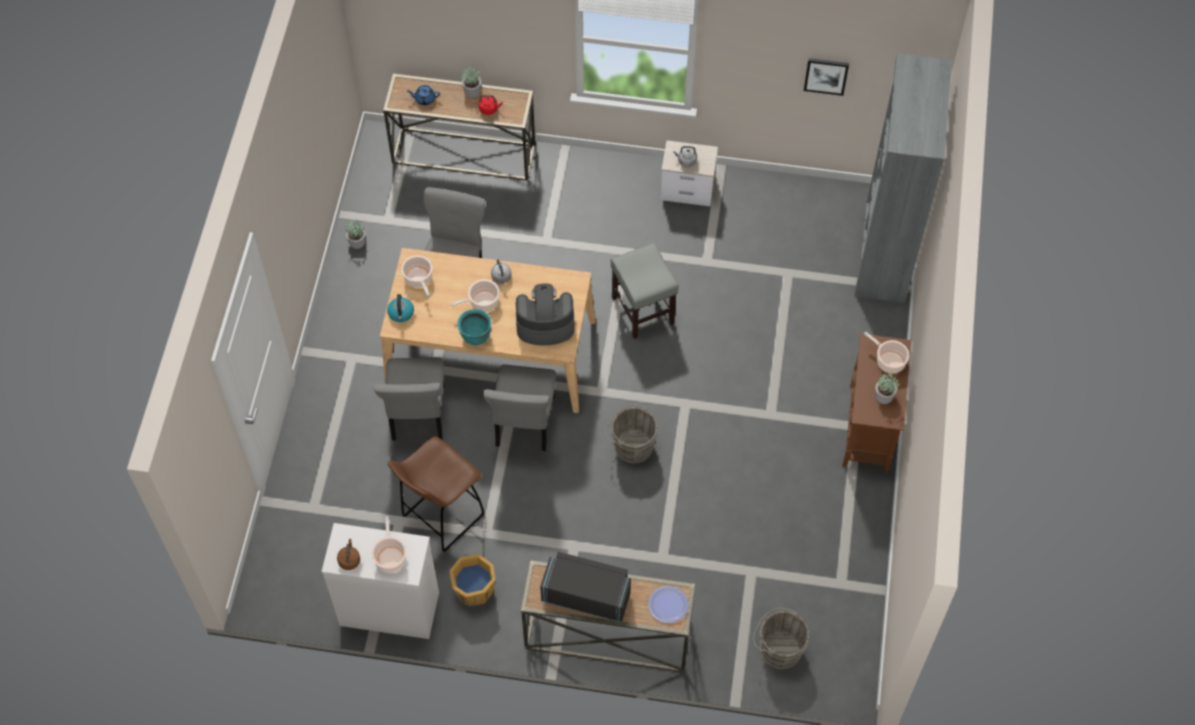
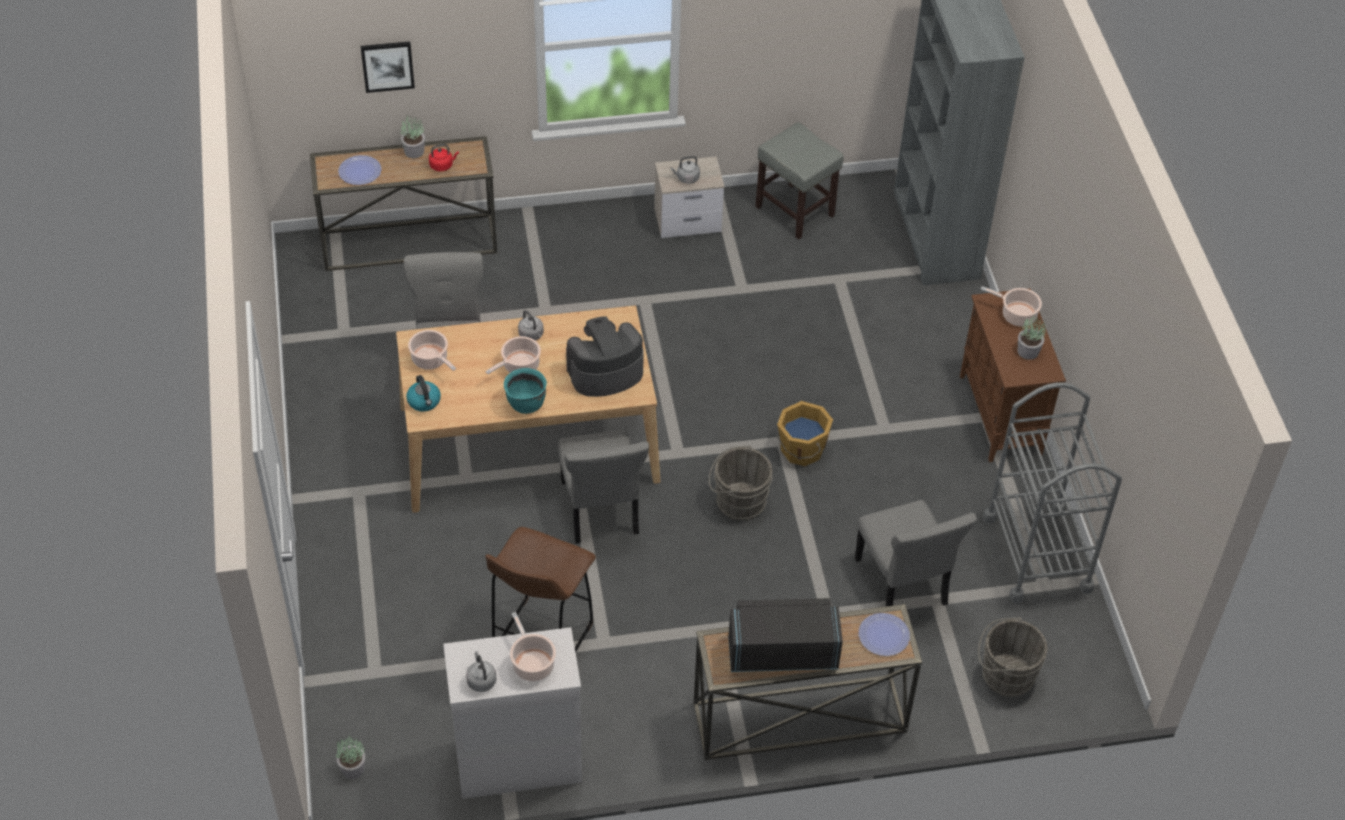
camera: 20 degrees left, 10 degrees down
(349, 560) = (481, 680): brown kettle -> grey kettle
(356, 242) = (315, 364): potted plant -> potted plant (352, 769)
(417, 415) = (465, 534): grey chair -> grey chair (902, 585)
(424, 99) = (359, 171): blue teapot -> plate
(473, 590) = (614, 710): orange bucket -> orange bucket (801, 450)
(643, 311) = (690, 356): grey stool -> grey stool (795, 211)
(826, 75) = (833, 30): picture -> picture (387, 66)
(847, 555) = (1037, 553): none -> grey cart

